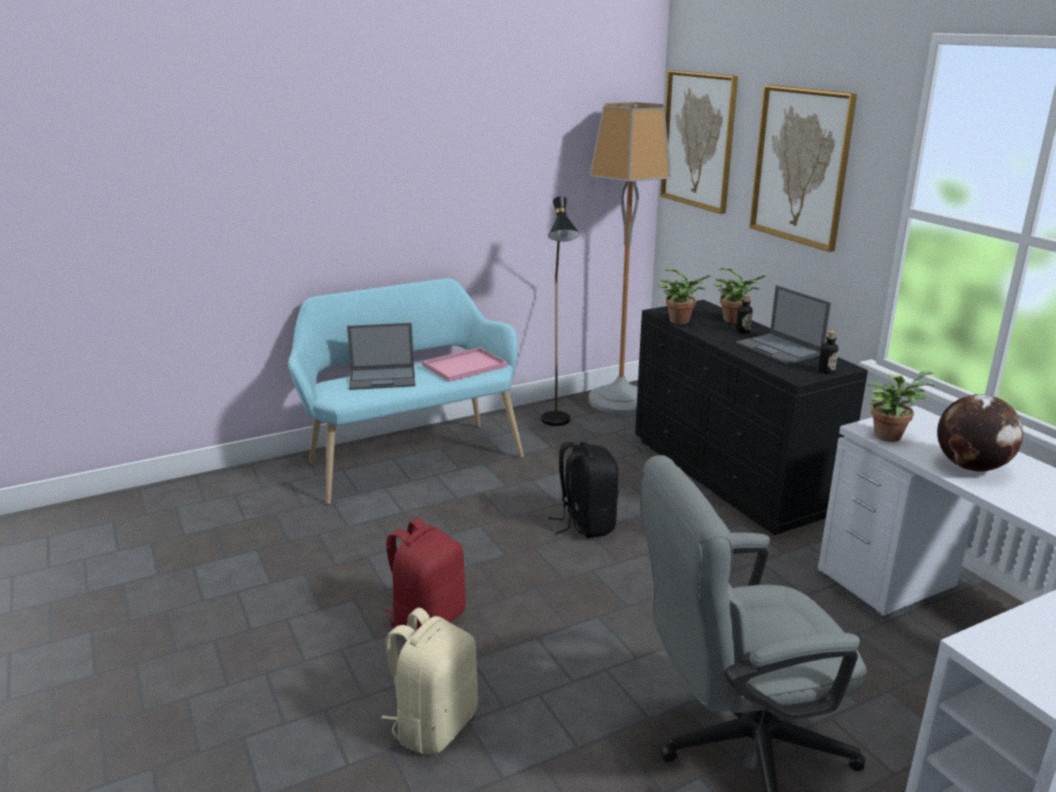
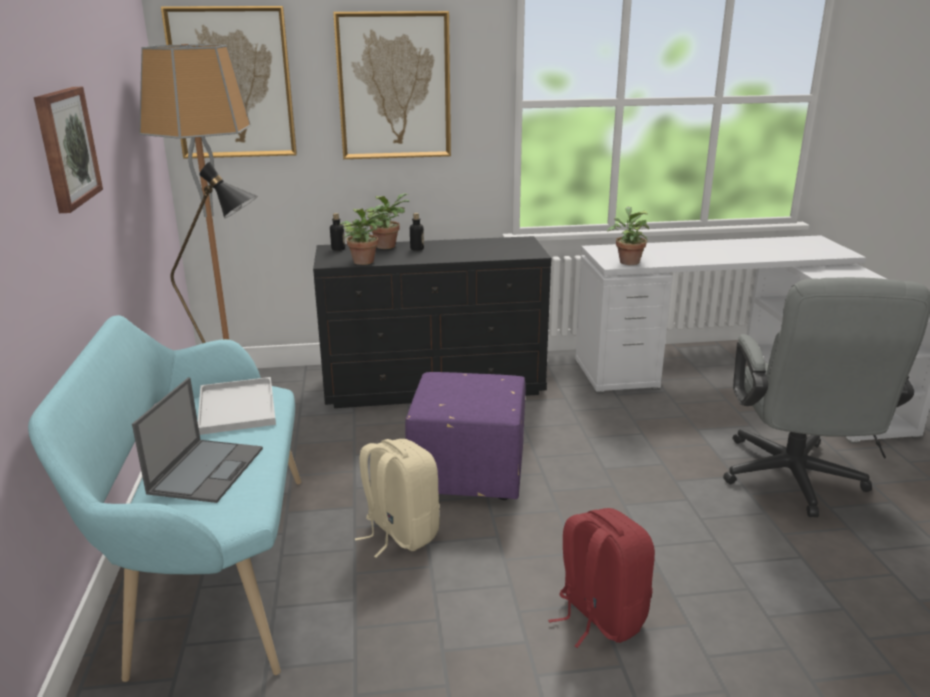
camera: 70 degrees left, 0 degrees up
(434, 724) = (773, 640): beige backpack -> beige backpack (399, 533)
(441, 164) = (65, 147): none -> picture
(464, 366) = (238, 408): pink tray -> white tray
(586, 524) = (467, 475): black backpack -> purple ottoman
(780, 349) = (471, 247): laptop -> none
(826, 371) = (529, 245): bottle -> bottle (338, 249)
(971, 467) = (683, 255): globe -> none

